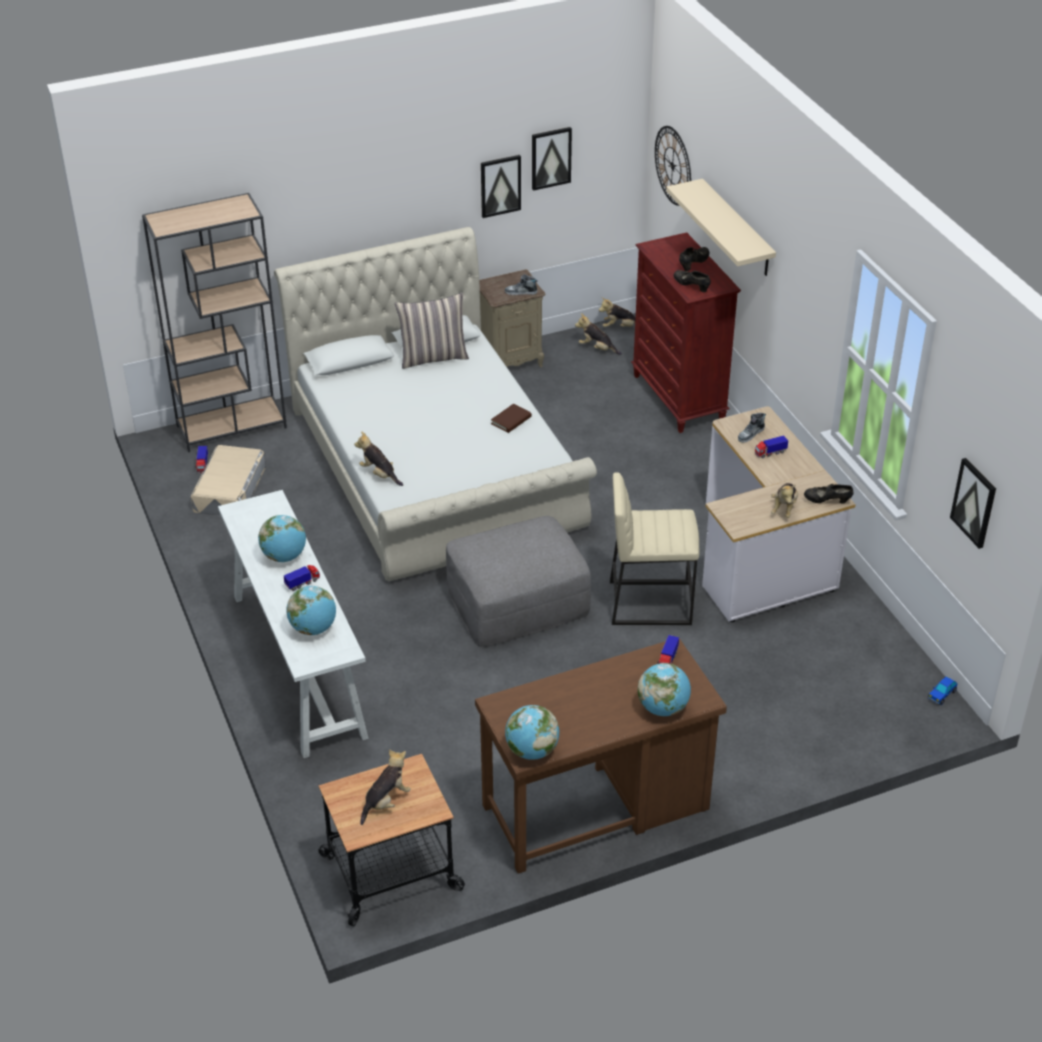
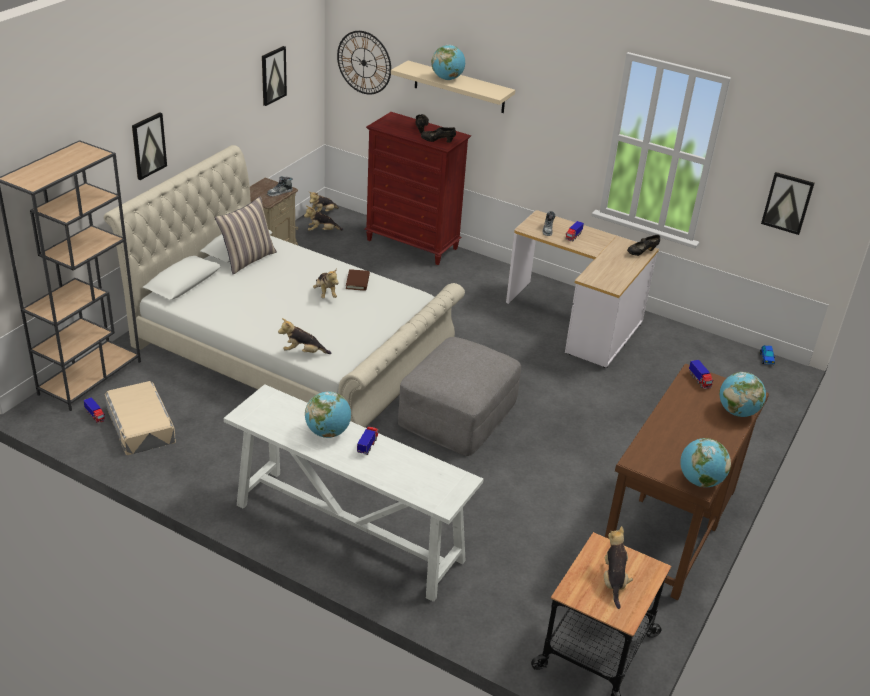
camera: 40 degrees left, 5 degrees down
(313, 628) = (418, 475): globe -> globe (447, 79)
(500, 185) = (244, 105): picture -> picture (148, 145)
(650, 602) = (544, 377): beige stool -> none
(784, 508) = (623, 265): plush toy -> plush toy (325, 293)

